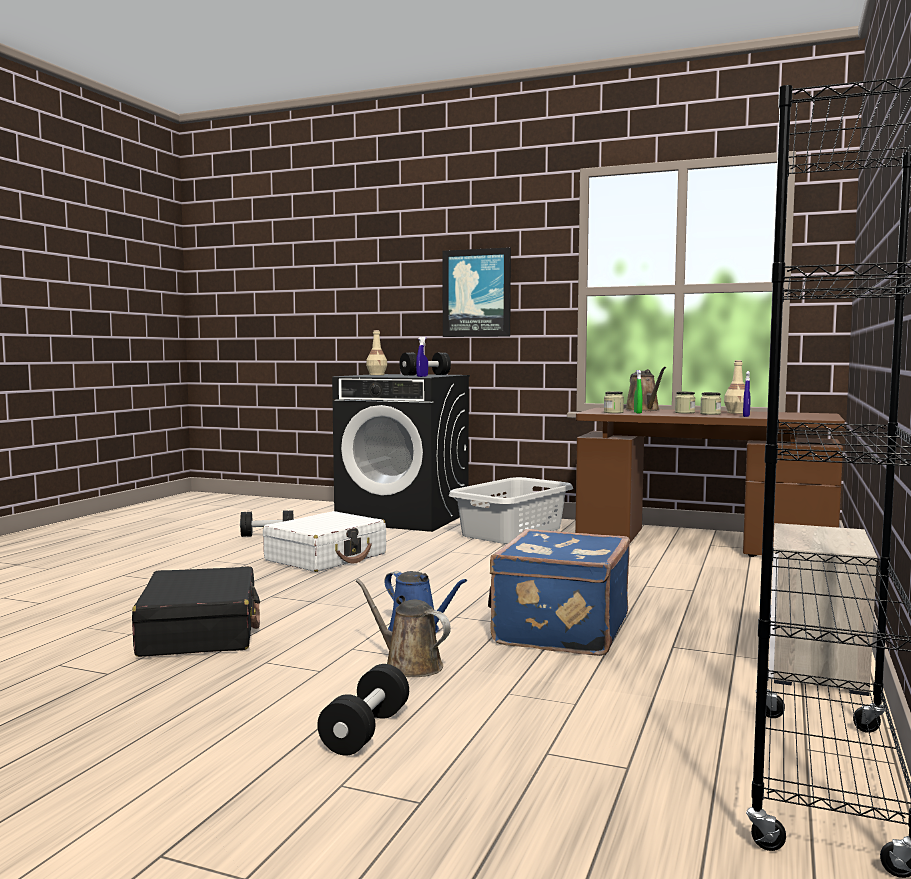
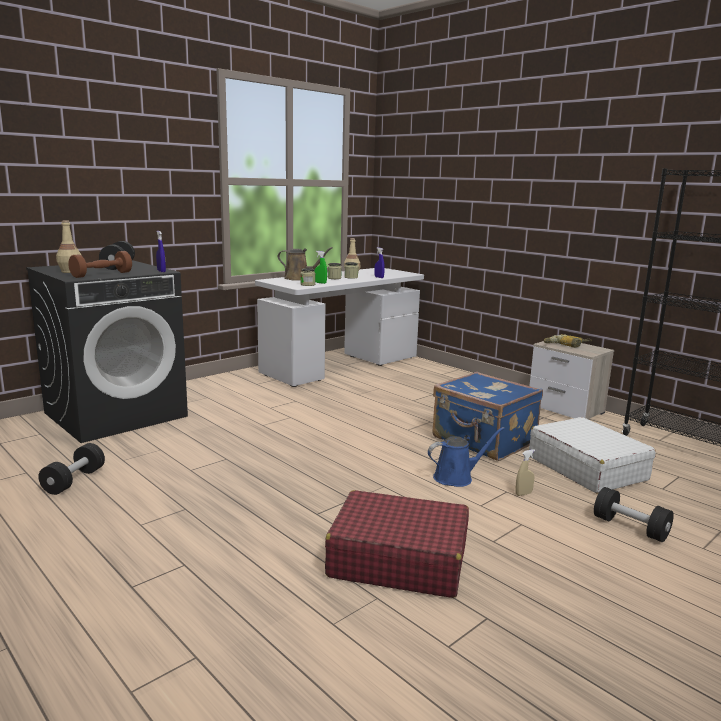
camera: 65 degrees left, 10 degrees up
(200, 632) = (397, 560): black suitcase -> red suitcase
(326, 557) = (214, 470): white suitcase -> white suitcase (586, 468)
(375, 376) = (102, 275): none -> brown dumbbell
(409, 665) = (523, 494): brown watering can -> beige spray bottle
(476, 293) = (130, 177): picture -> none
(513, 532) = (235, 395): grey laundry basket -> none
(702, 544) = (341, 365): brown desk -> white desk
(815, 534) = (566, 345): none -> power drill

